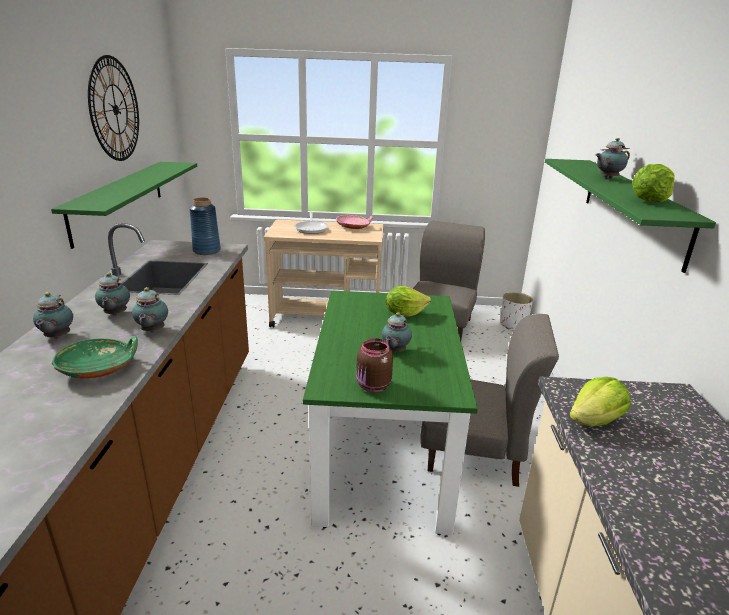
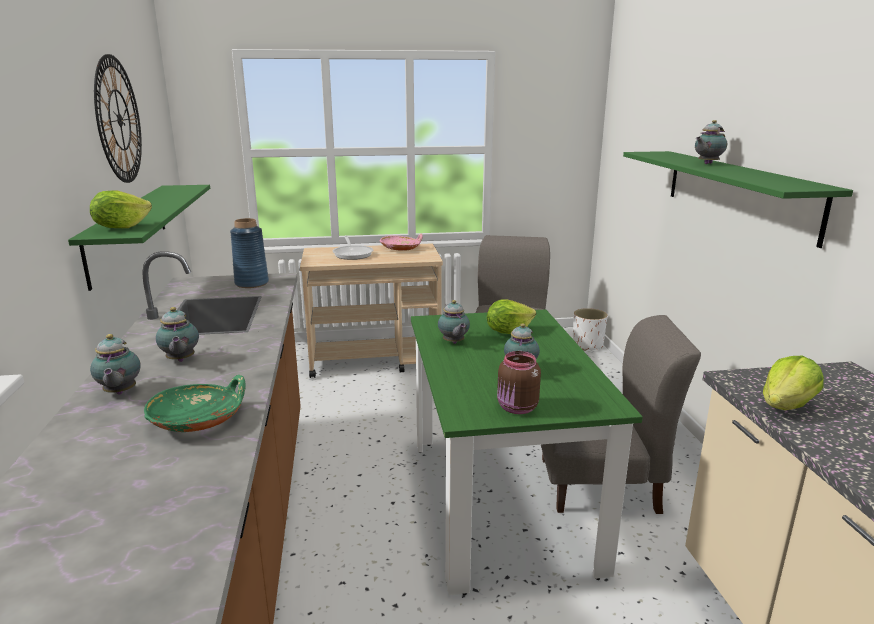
camera: 10 degrees left, 5 degrees down
(152, 331) = (240, 373): teapot -> teapot (453, 343)
(649, 201) = (771, 178): lettuce -> lettuce (121, 227)

